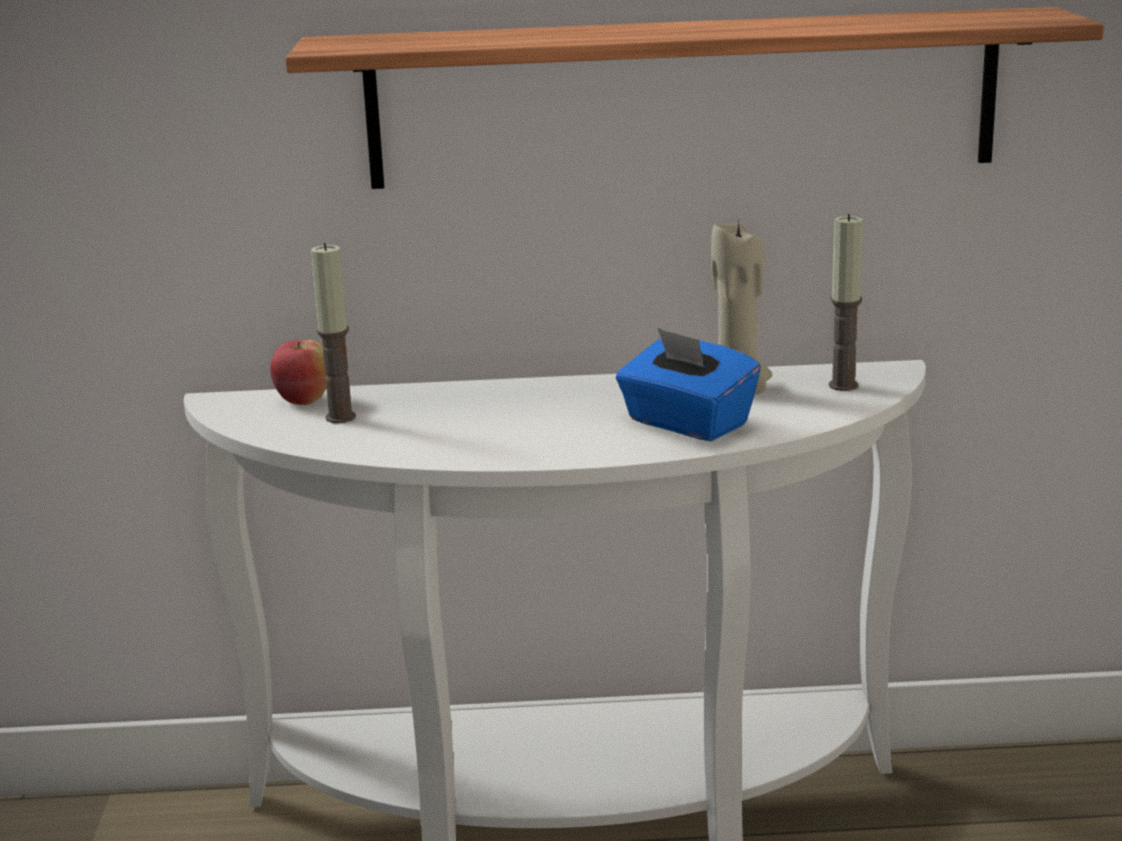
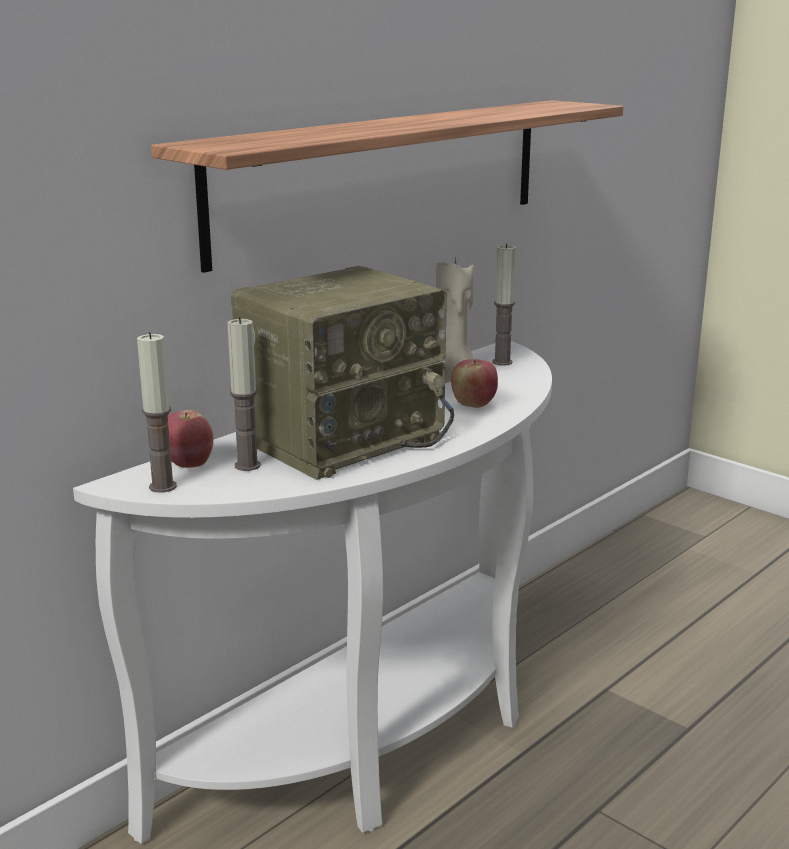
camera: 45 degrees left, 0 degrees up
(240, 414) = (162, 486): none -> candle
(477, 418) = (343, 438): none -> radio
(686, 424) = (473, 404): blue tissue box -> apple

